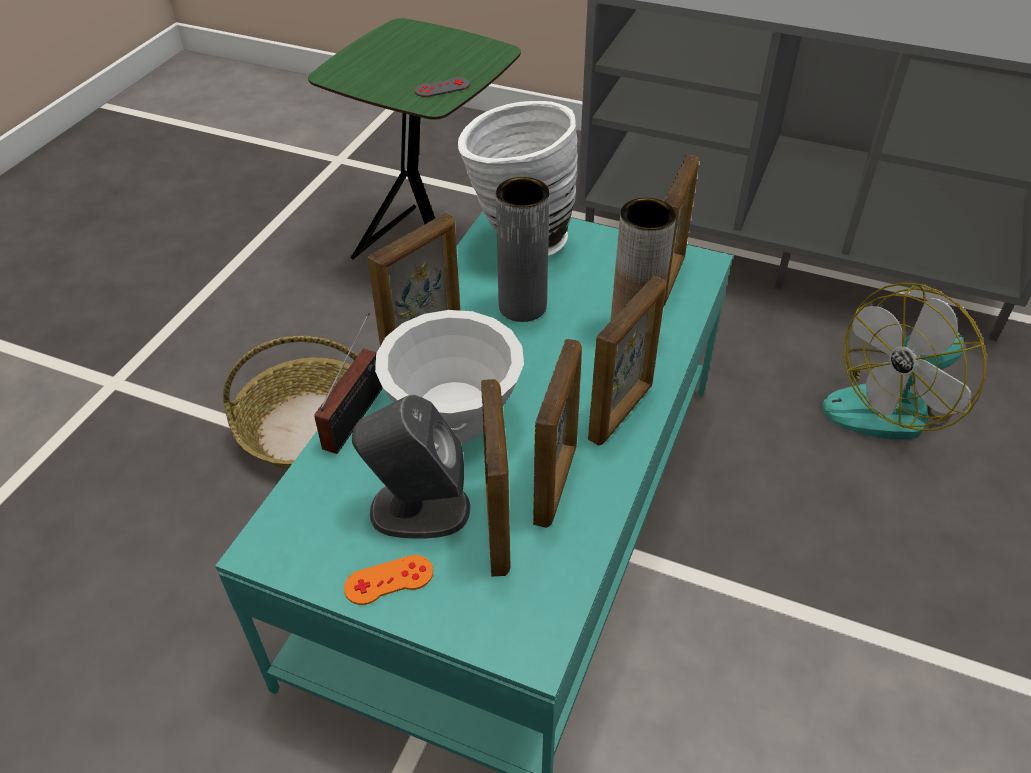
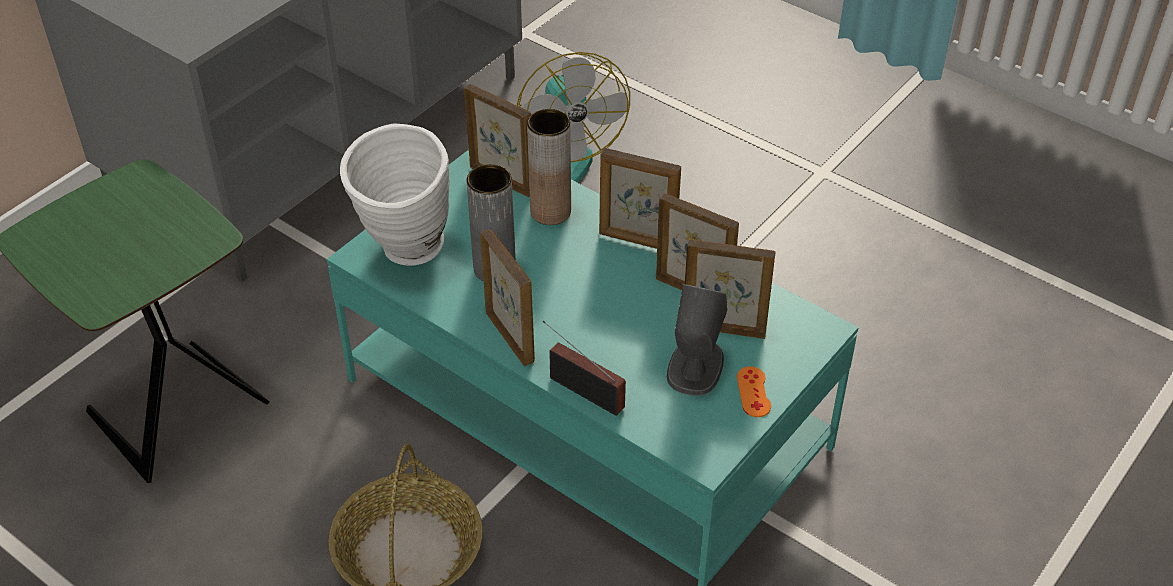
camera: 75 degrees left, 0 degrees up
(442, 87) = (189, 227): grey game controller -> none
(455, 418) = (609, 332): white bowl -> none
(622, 412) = (637, 241): picture frame -> picture frame turned 150 degrees clockwise

